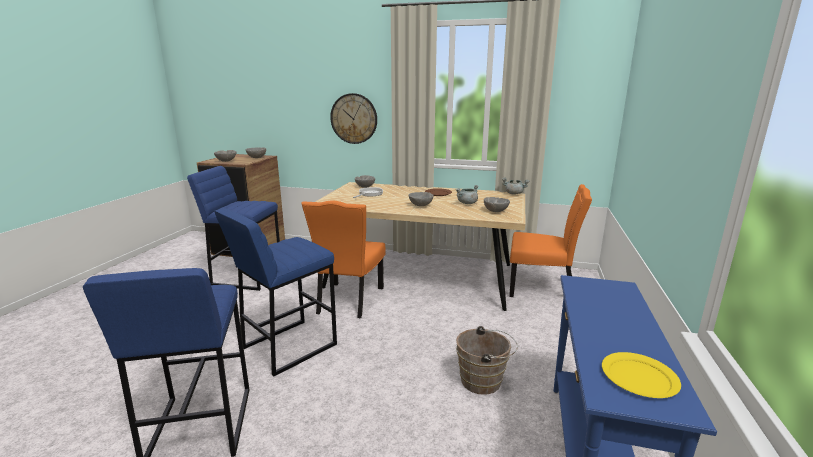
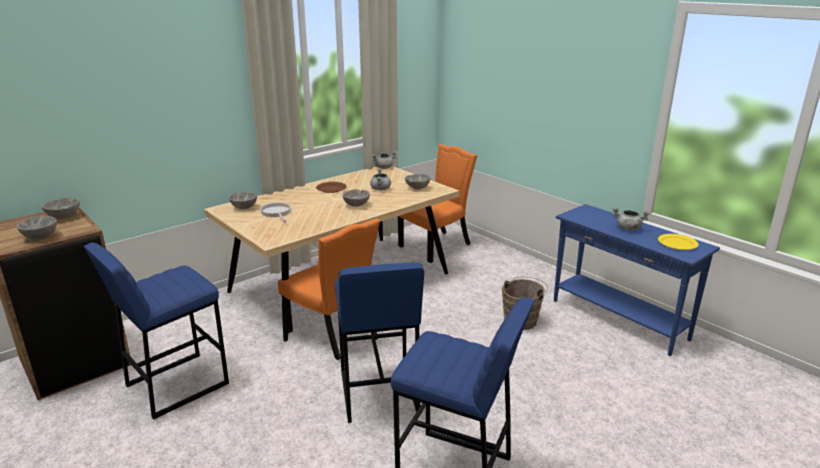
camera: 55 degrees left, 5 degrees up
(354, 118) = (193, 123): wall clock -> none
(613, 325) = (628, 228): none -> grey cooking pot

